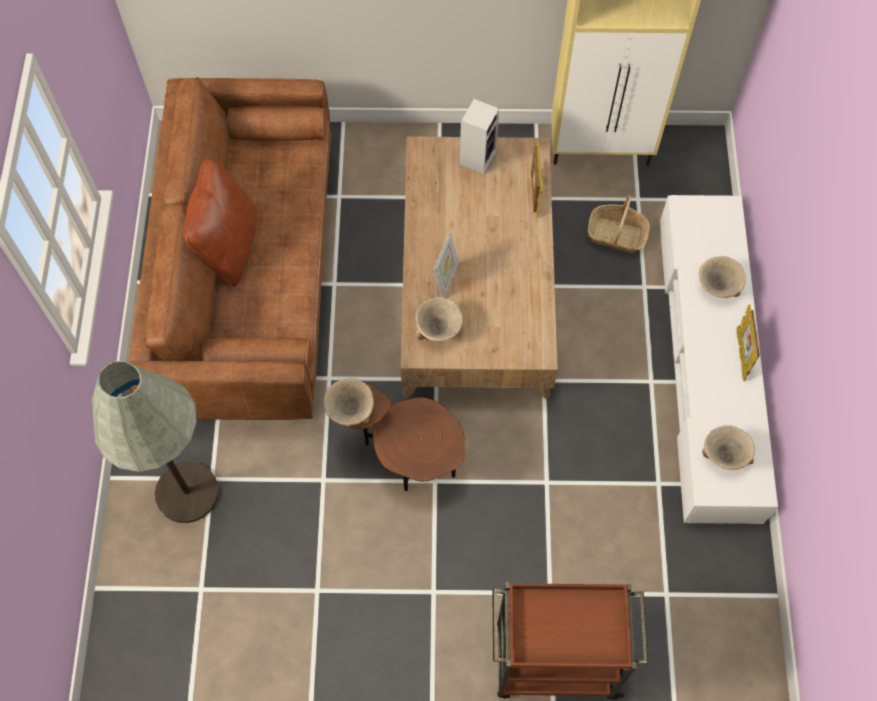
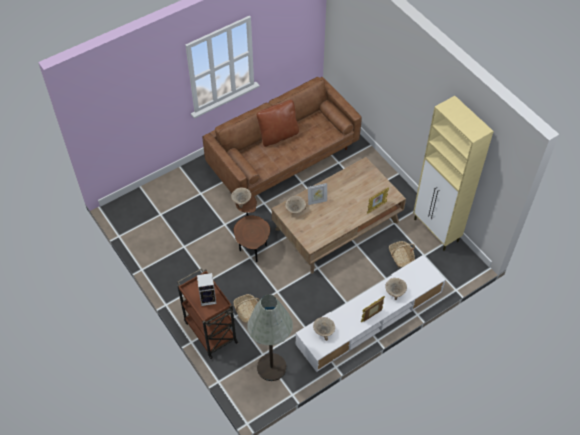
camera: 55 degrees right, 10 degrees down
(187, 492) = (190, 190): grey floor lamp -> grey floor lamp (271, 367)
(477, 156) = (377, 181): speaker -> speaker (208, 298)
(554, 563) = (247, 311): none -> basket

